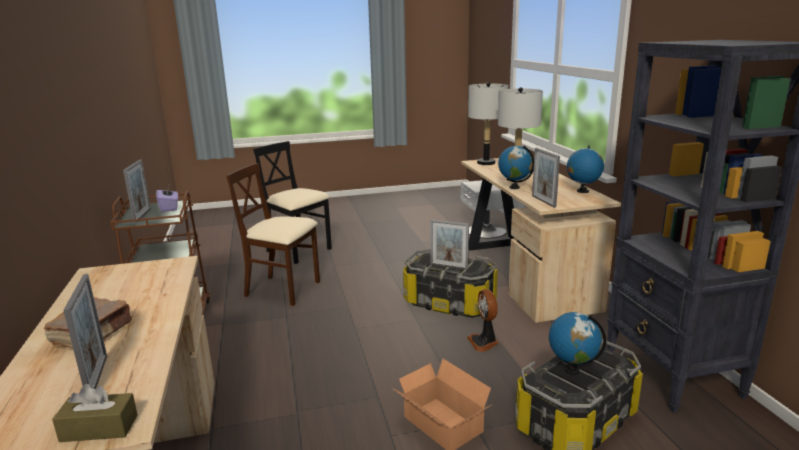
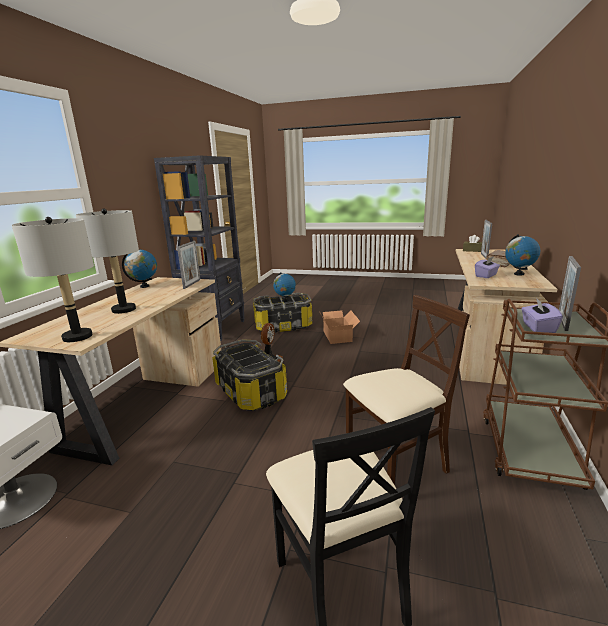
camera: 150 degrees left, 0 degrees up
(157, 282) = (486, 276): none -> purple tissue box
(283, 289) = (396, 466): beige chair -> beige chair turned 75 degrees counterclockwise
(449, 266) = (251, 355): picture frame -> none
(514, 187) = (170, 297): globe -> globe (518, 274)

